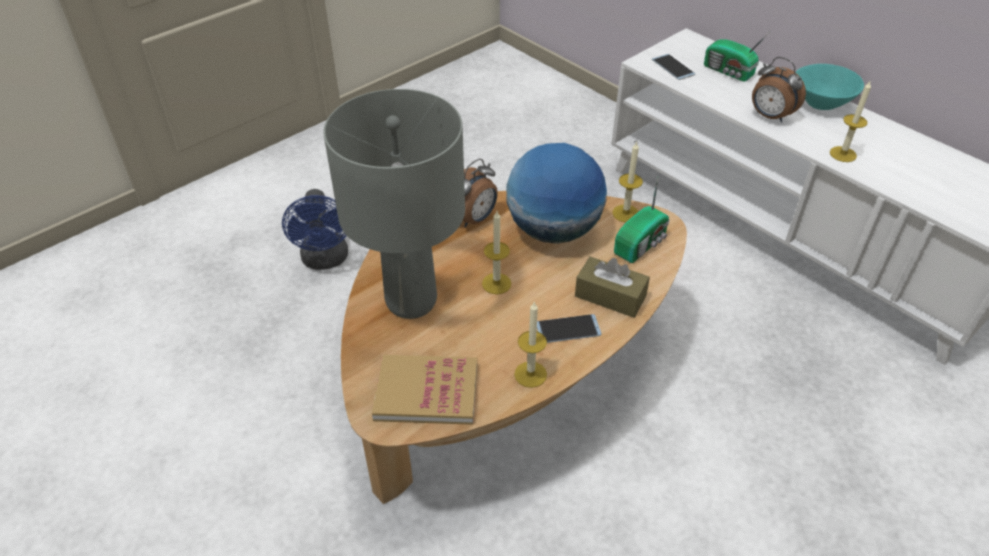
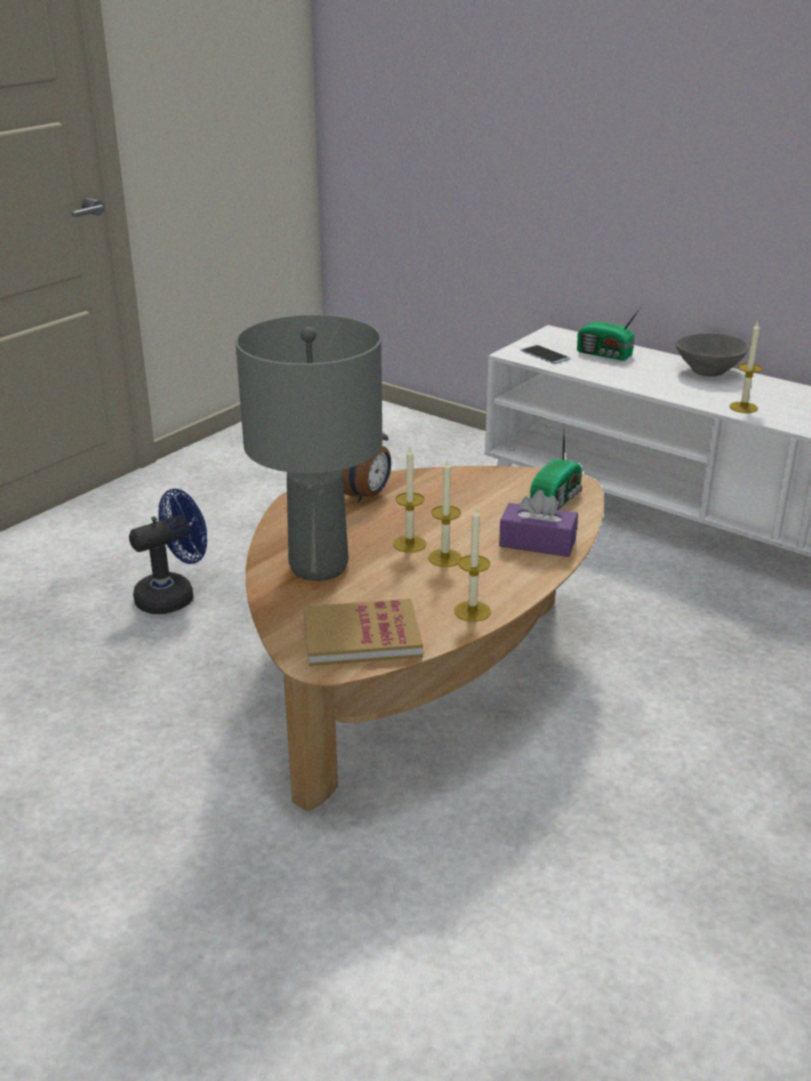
camera: 10 degrees left, 15 degrees down
(325, 260) = (173, 596): blue fan -> blue fan turned 105 degrees counterclockwise
(553, 230) = (457, 497): globe -> none
(568, 329) = (501, 572): phone -> none
(610, 296) = (537, 543): brown tissue box -> purple tissue box
(625, 213) = (531, 477): candle -> candle (445, 558)
(770, 116) = (659, 385): alarm clock -> none
(820, 103) = (707, 371): turquoise bowl -> grey bowl

